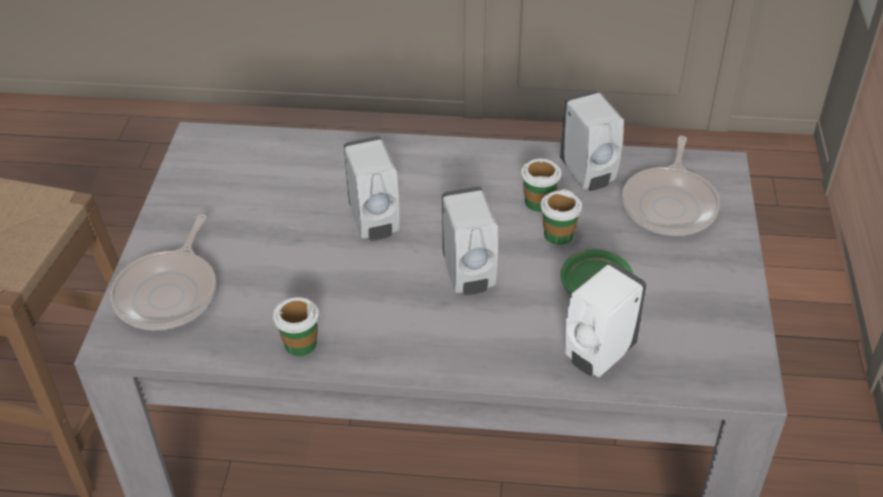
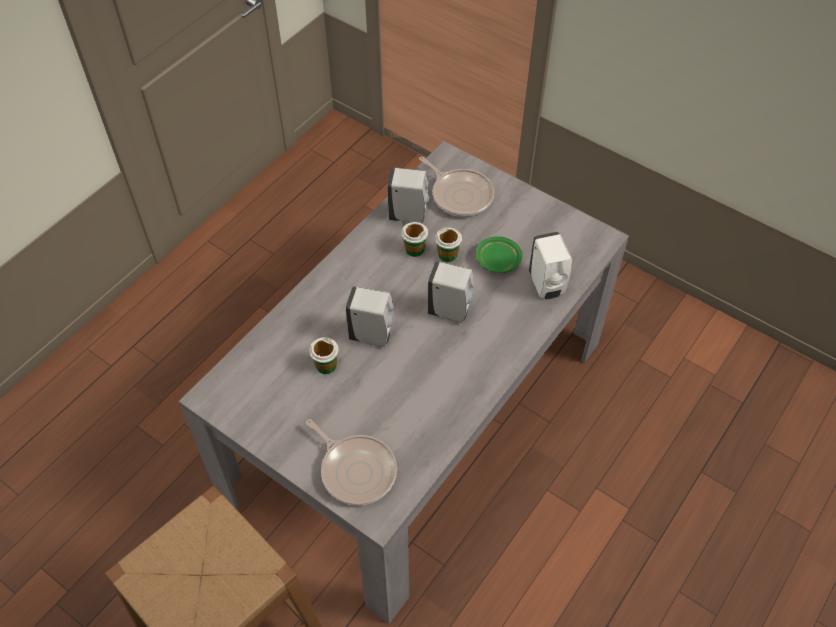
camera: 60 degrees left, 10 degrees up
(300, 344) = (449, 417): cup -> cup (326, 365)

